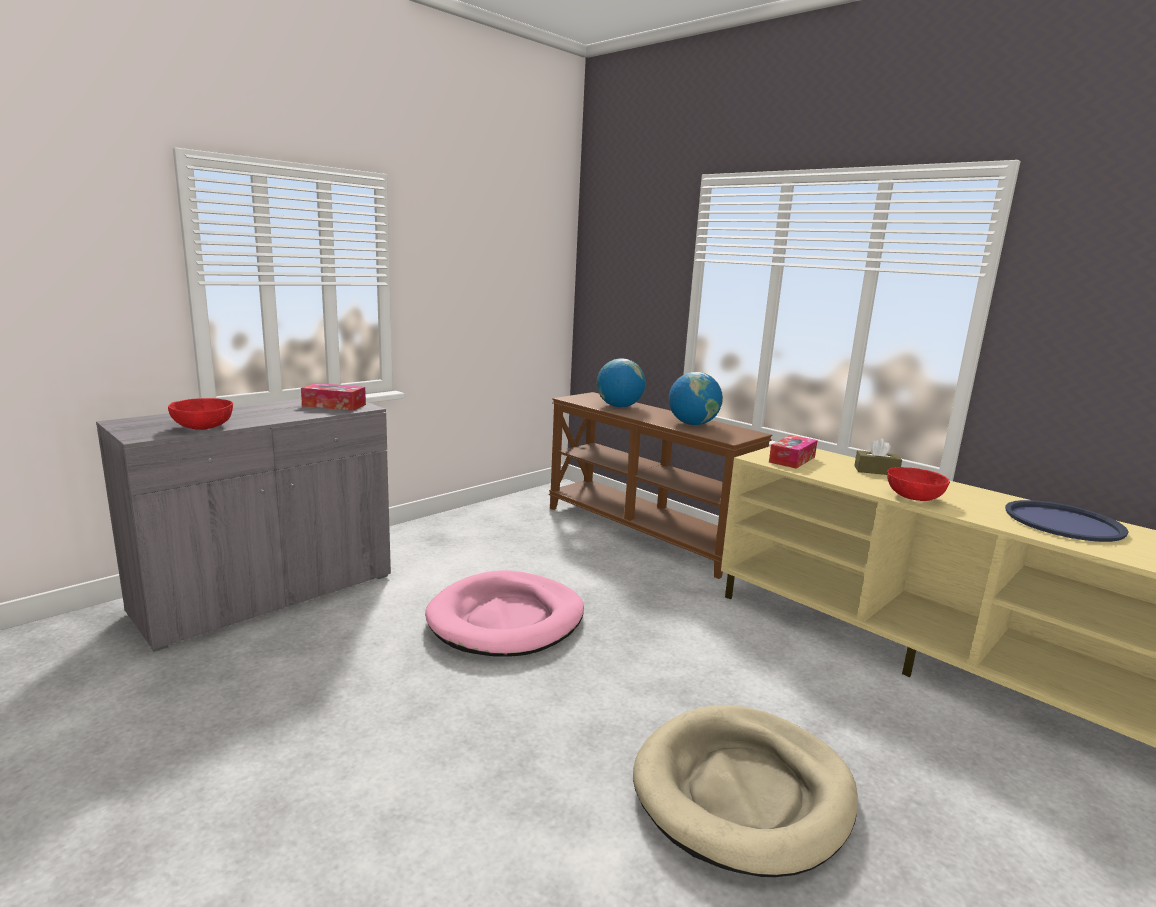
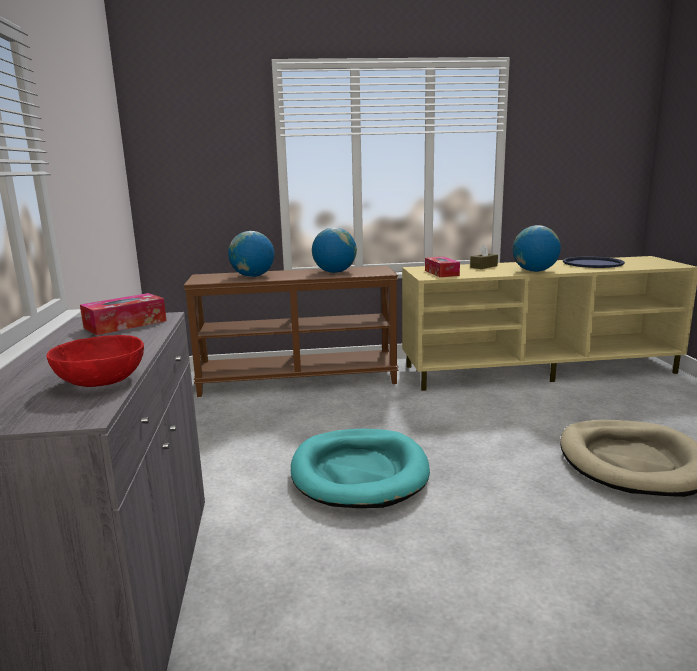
camera: 50 degrees left, 0 degrees up
(506, 619) = (359, 472): pink dog bed -> turquoise dog bed
(913, 497) = (534, 271): red bowl -> globe

